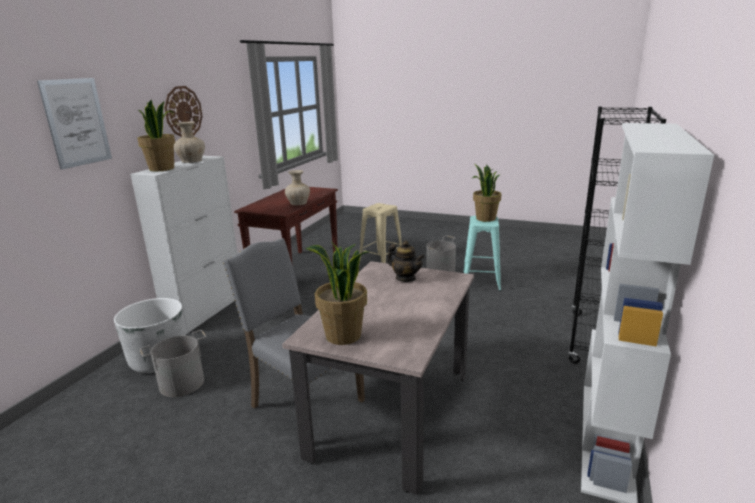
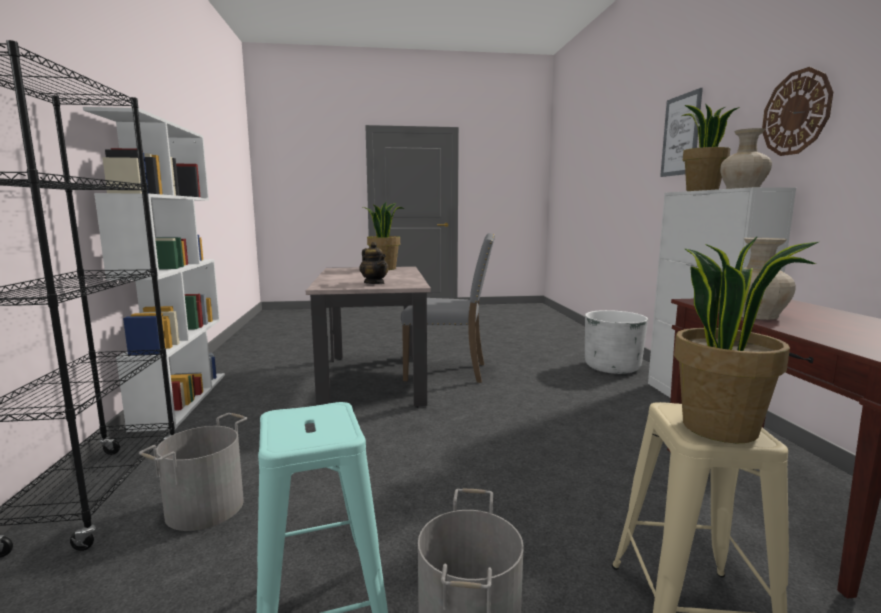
camera: 150 degrees right, 10 degrees down
(182, 384) = (558, 362): grey bucket -> grey bucket (204, 507)
(405, 278) = (374, 283): teapot -> teapot turned 135 degrees counterclockwise
(485, 218) = (307, 431): potted plant -> potted plant (720, 428)

